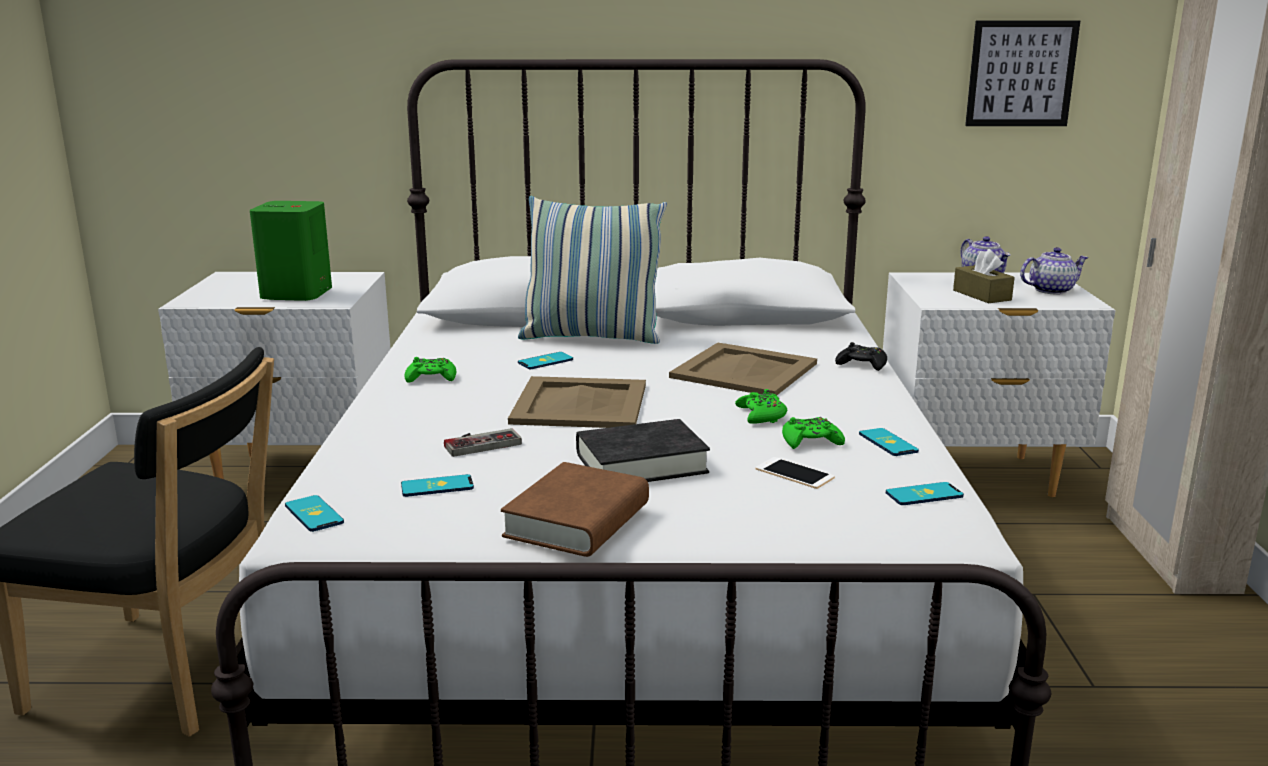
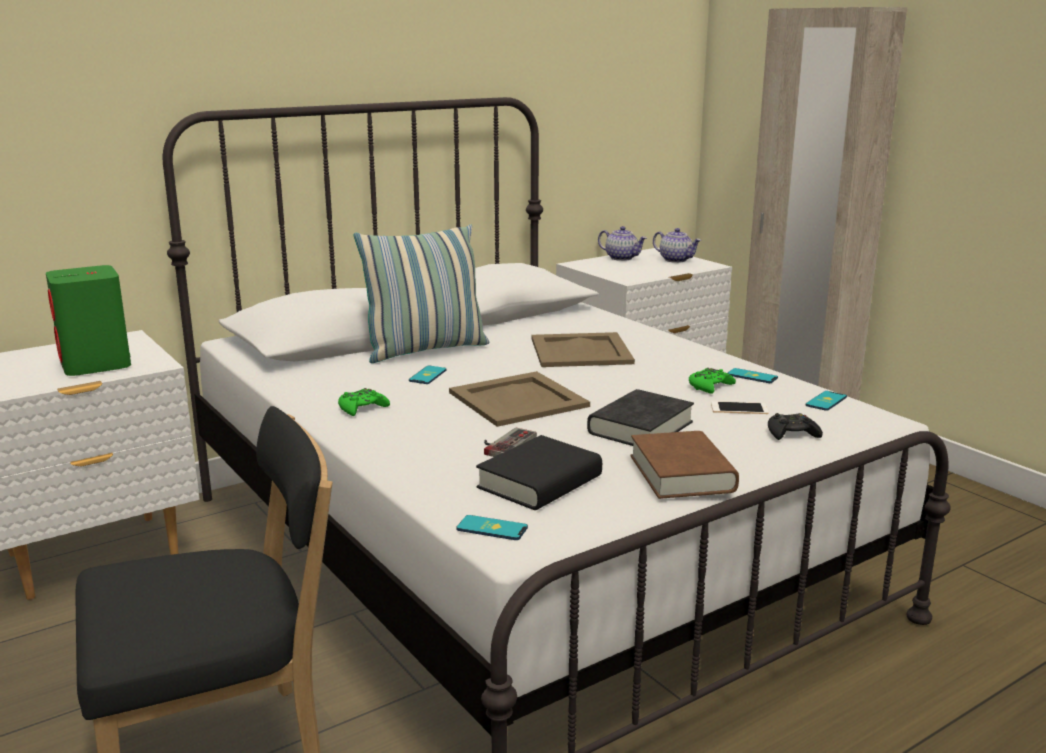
camera: 35 degrees left, 0 degrees up
(437, 486) = (540, 482): phone -> black book
(761, 415) = (650, 378): green game controller -> none
(862, 364) = (645, 331): black game controller -> black game controller (792, 434)
(982, 295) = (643, 270): brown tissue box -> none
(1021, 73) = (625, 102): picture -> none
(1051, 290) = (676, 260): teapot -> teapot turned 90 degrees clockwise

